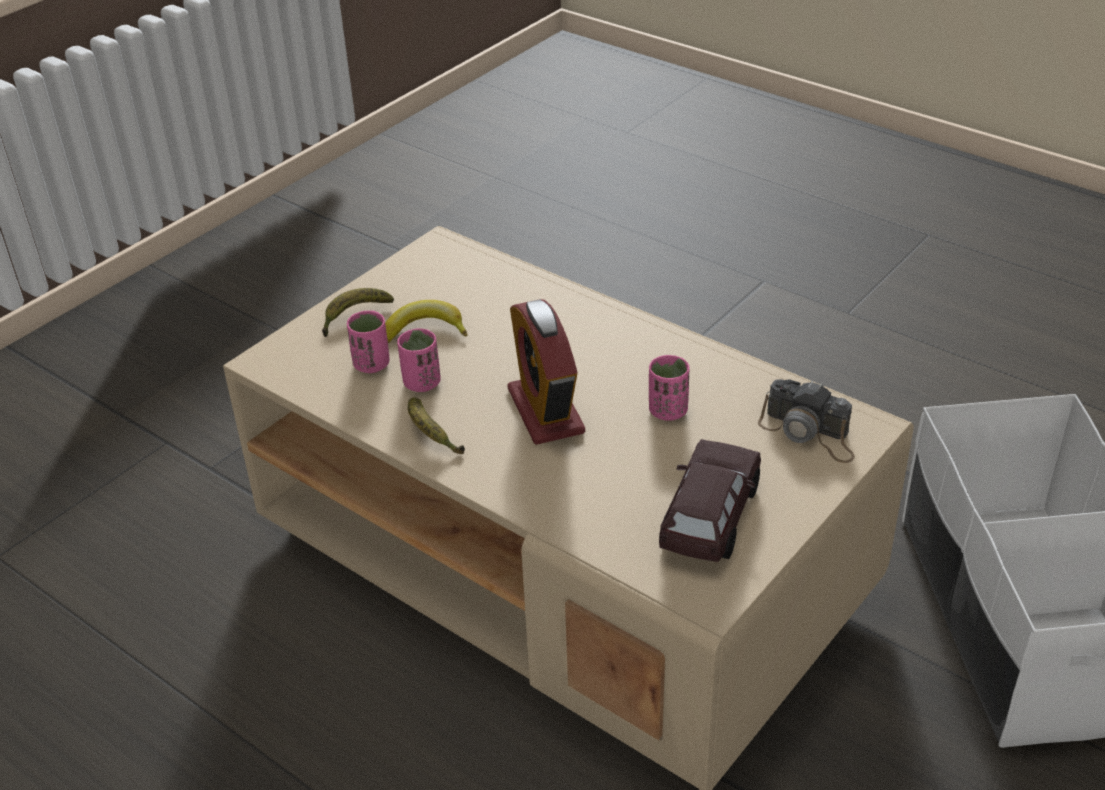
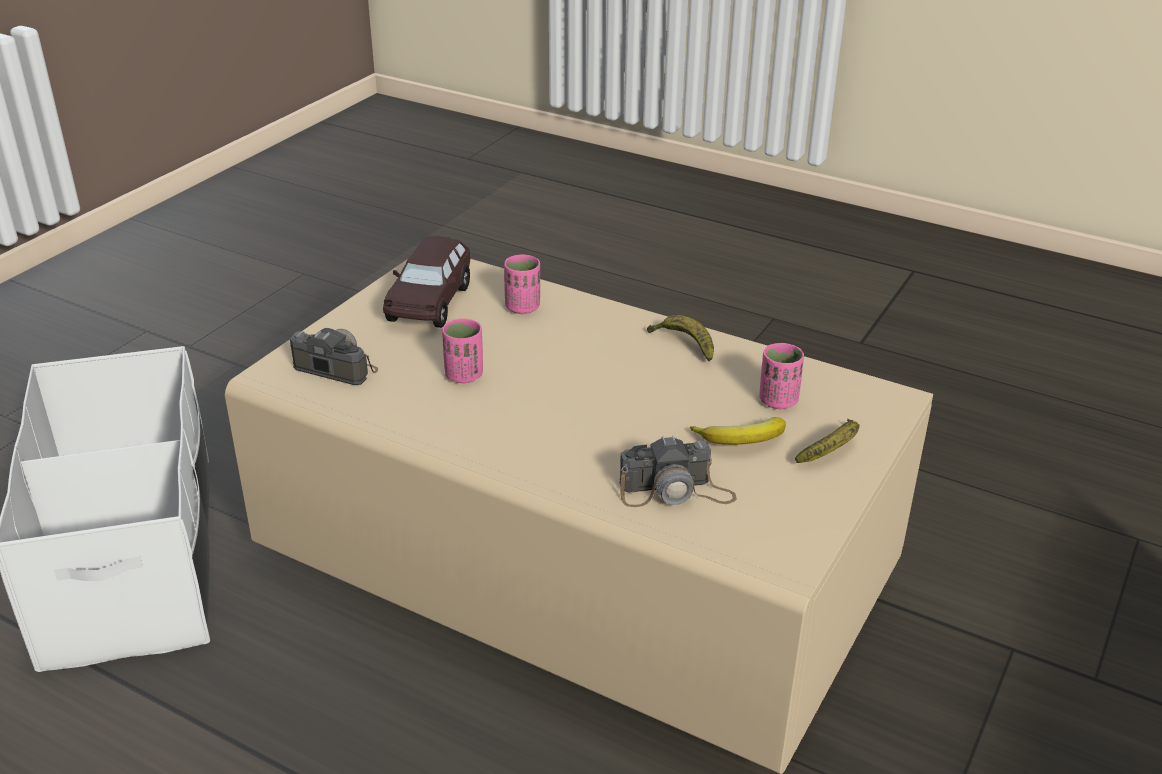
camera: 170 degrees right, 5 degrees down
(421, 383) = (716, 386): pink cup -> pink cup (522, 307)
(499, 292) = (676, 491): none -> camera
(545, 411) = (583, 369): alarm clock -> none

